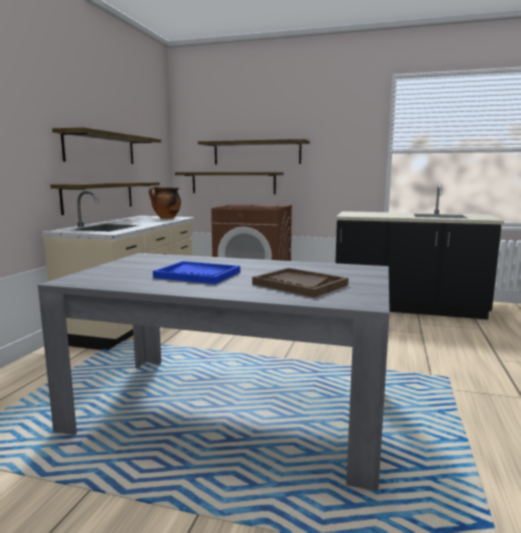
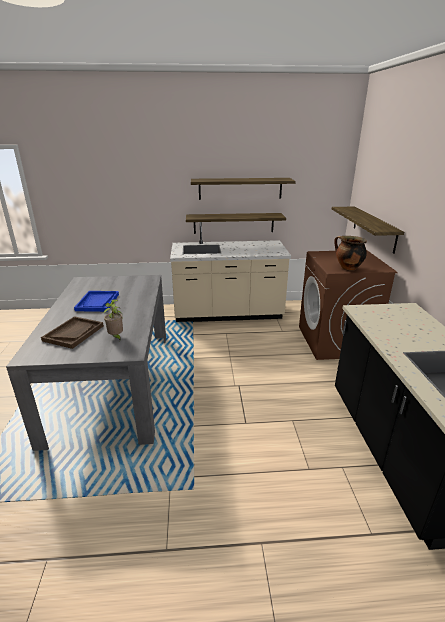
camera: 70 degrees right, 15 degrees up
(166, 218) = (269, 250): cooking pot -> cooking pot (347, 268)
(257, 153) = (393, 202): shelf -> none
(326, 271) = (116, 337): none -> potted plant

